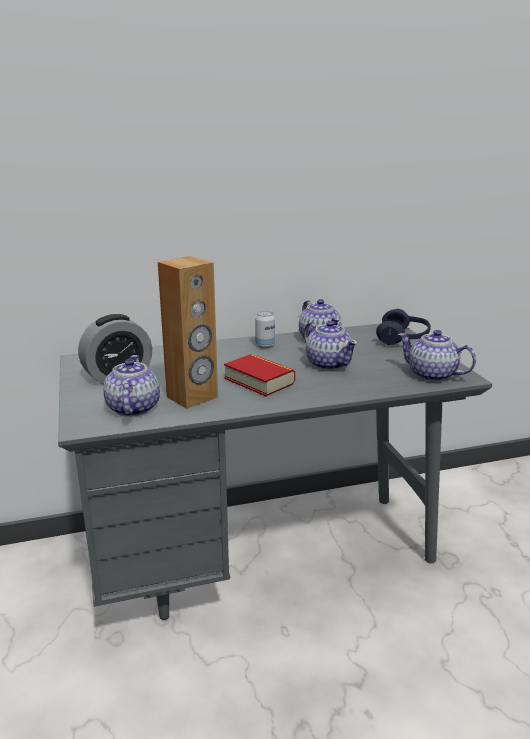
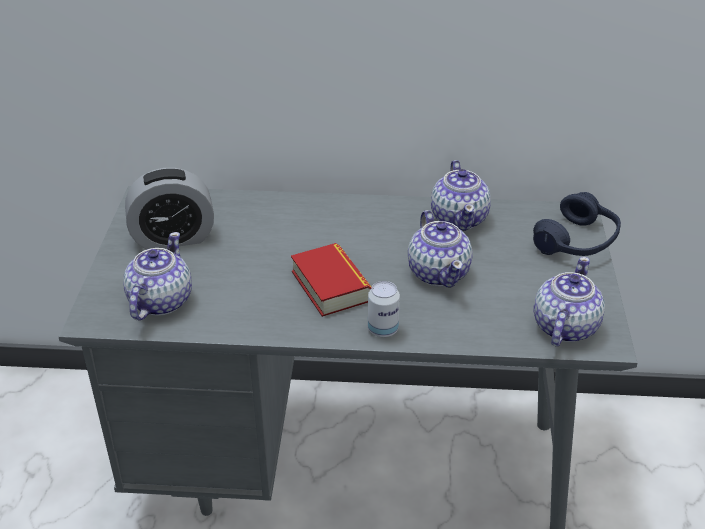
camera: 20 degrees right, 15 degrees up
(192, 397) = (236, 298): brown speaker -> none
(265, 345) = (379, 217): can -> can (383, 330)
(432, 375) = (564, 327): teapot -> teapot turned 60 degrees clockwise

